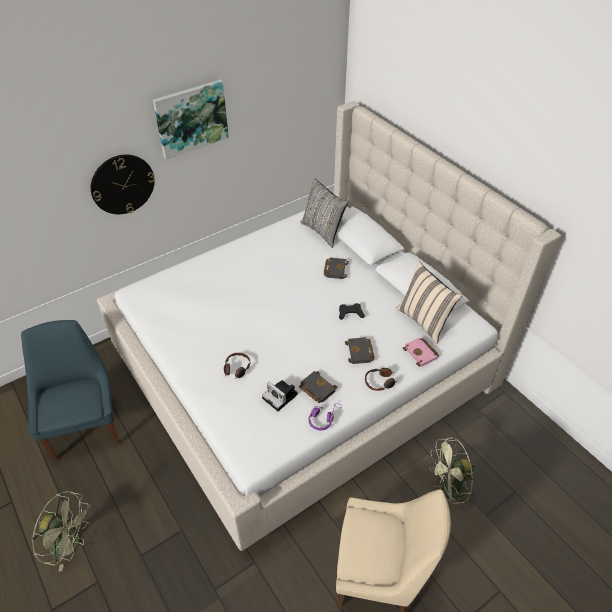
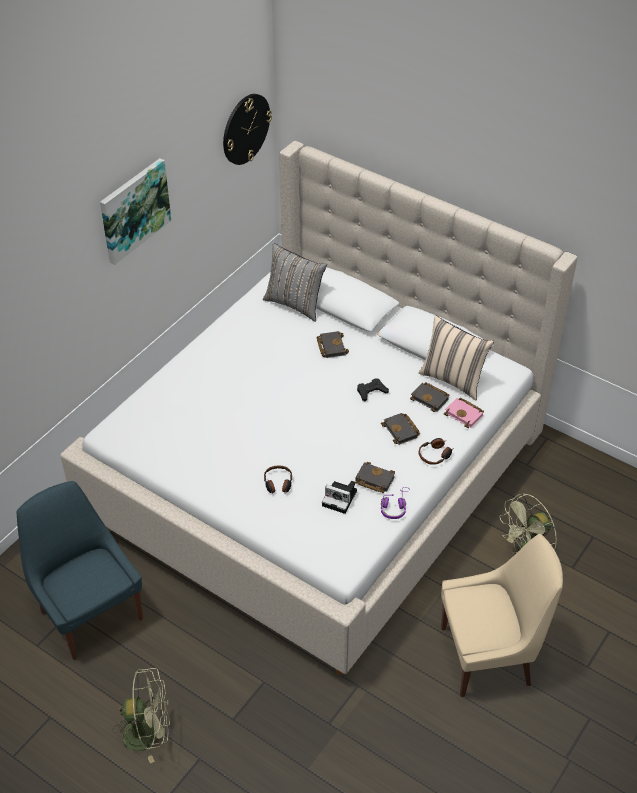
camera: 20 degrees left, 0 degrees up
(122, 184) = (72, 306): wall clock -> wall clock (245, 129)
(397, 332) = (431, 399): none -> black book

